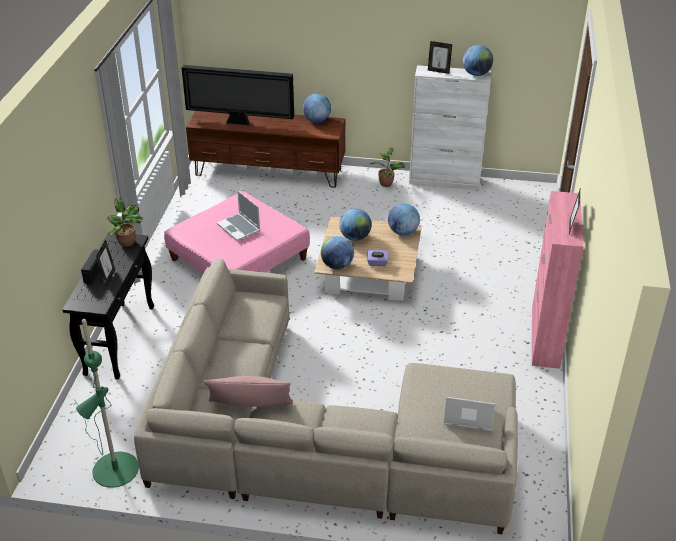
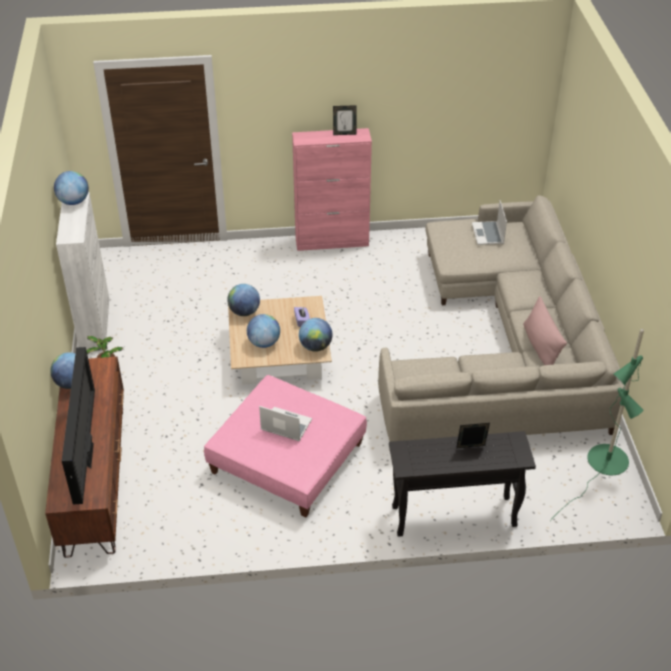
camera: 105 degrees left, 5 degrees up
(94, 274) = (471, 461): radio -> none
(127, 243) = (409, 453): potted plant -> none
(239, 228) = (285, 425): laptop -> laptop turned 105 degrees counterclockwise
(438, 71) = (70, 227): picture frame -> none

